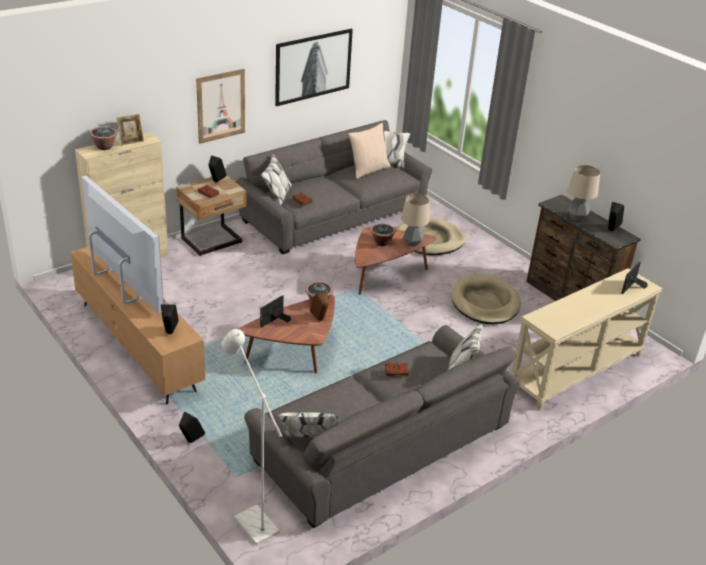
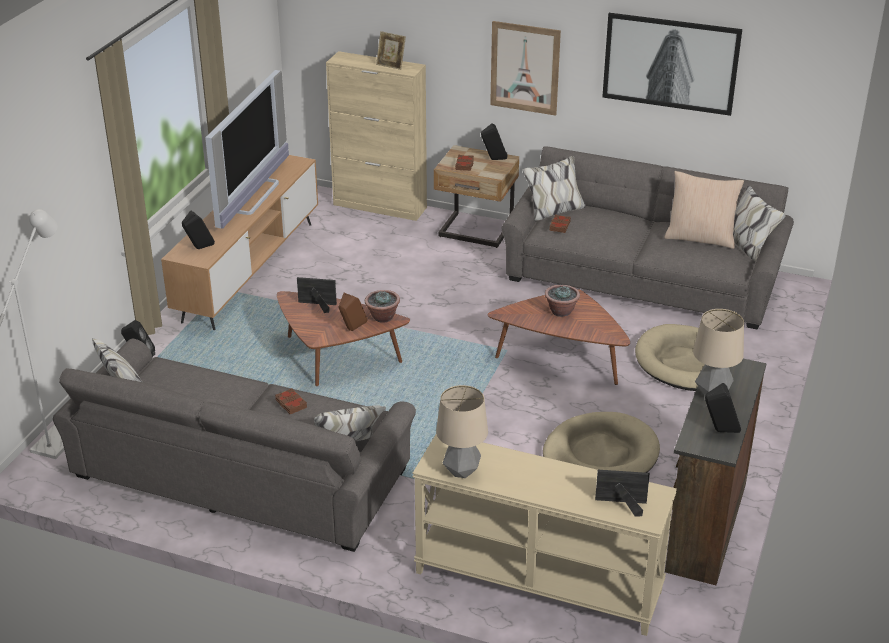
camera: 60 degrees right, 0 degrees up
(105, 147) = (362, 60): potted plant -> none
(412, 243) = (589, 332): table lamp -> table lamp (461, 471)

